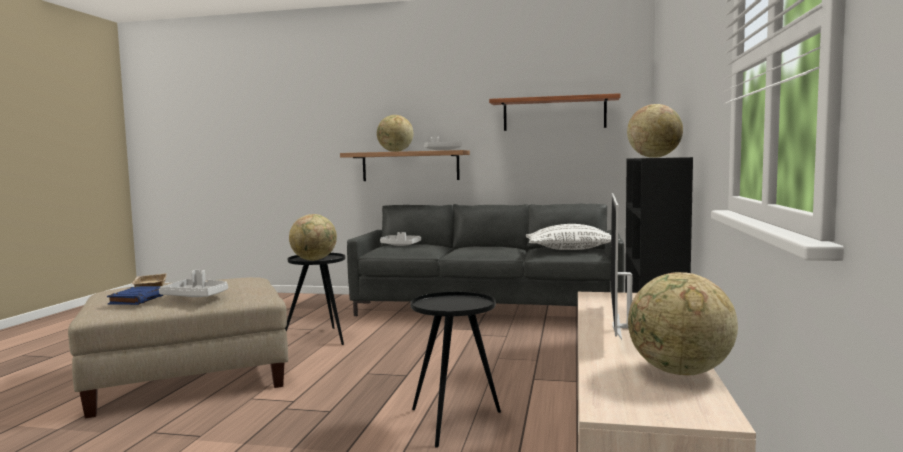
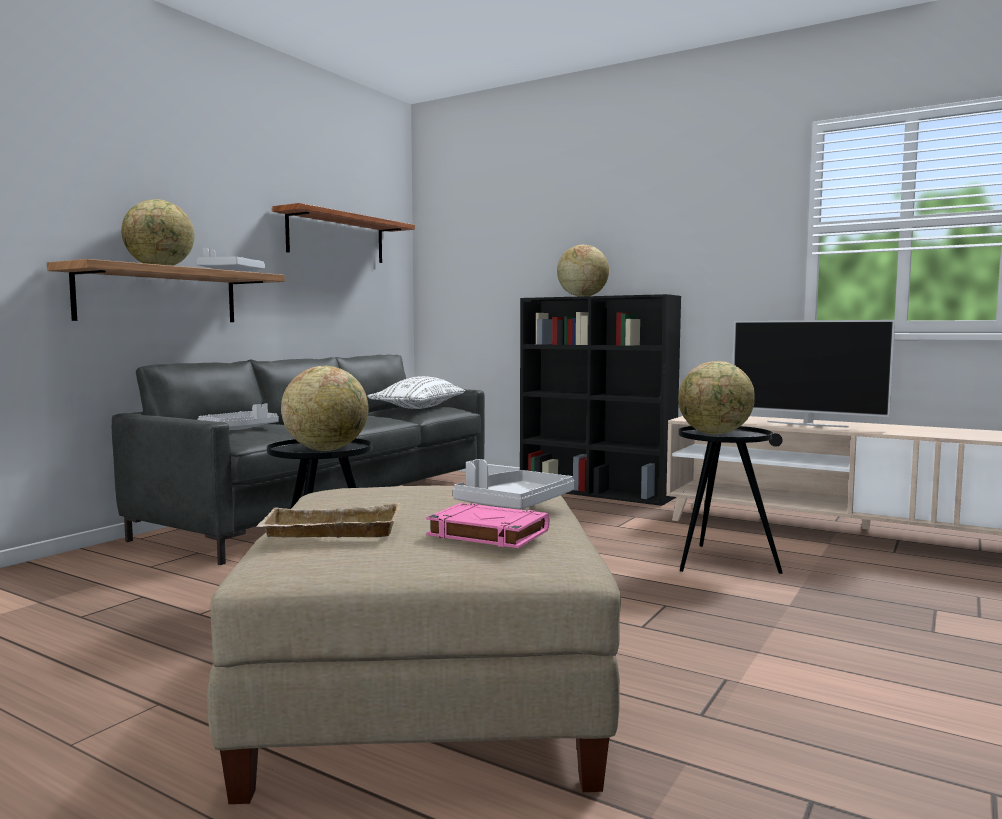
camera: 70 degrees left, 0 degrees up
(138, 299) = (486, 533): blue book -> pink book
(679, 372) = (928, 428): globe -> globe (715, 434)

